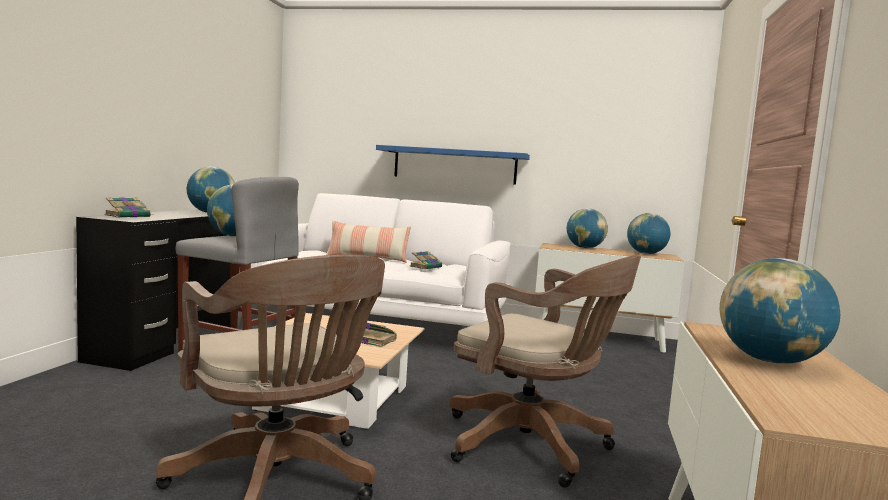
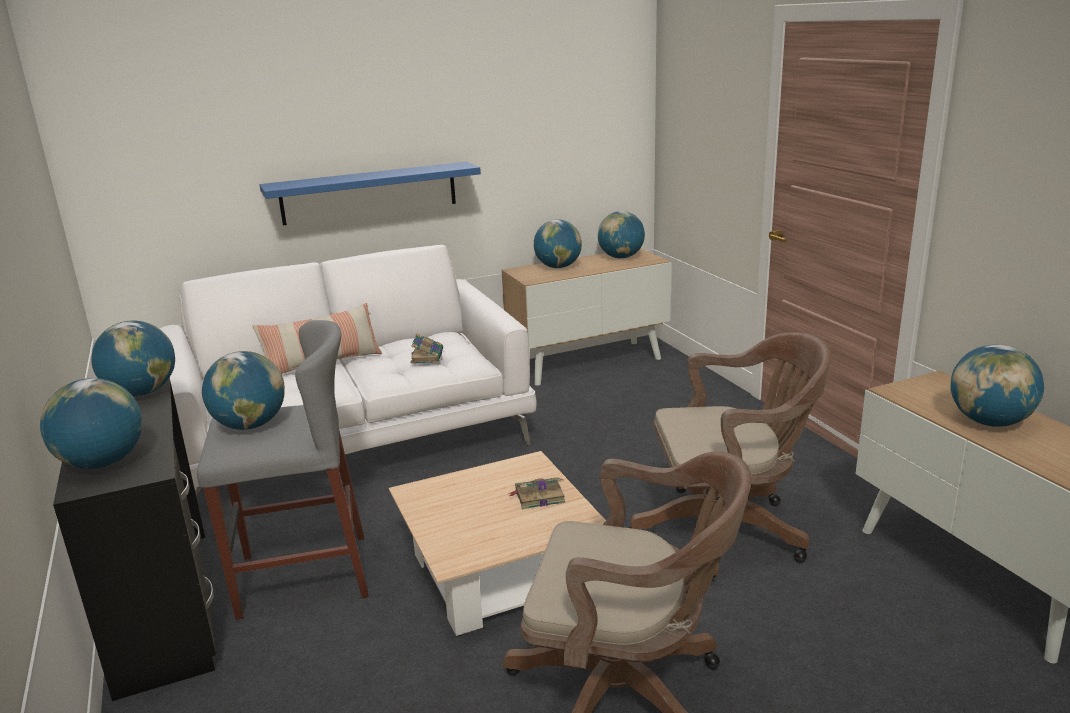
camera: 35 degrees left, 15 degrees up
(128, 216) = (102, 463): book -> globe

